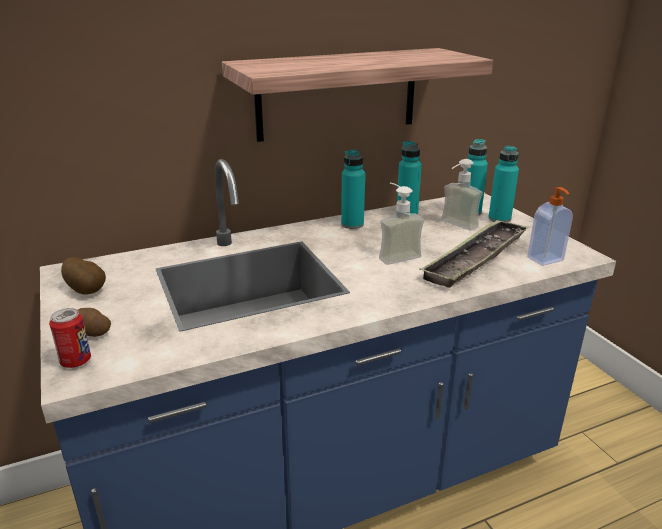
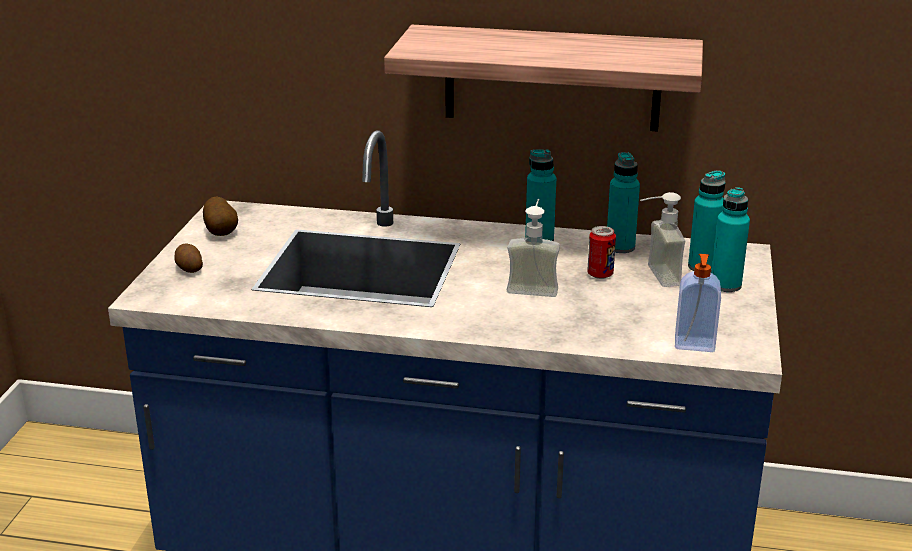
camera: 35 degrees right, 0 degrees up
(76, 361) = (157, 286): can -> can (600, 274)
(475, 258) = (614, 317): tray -> none

